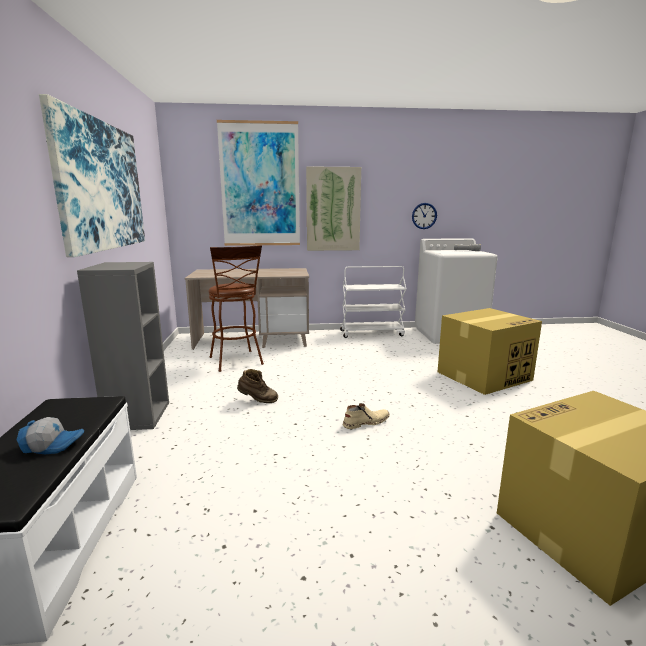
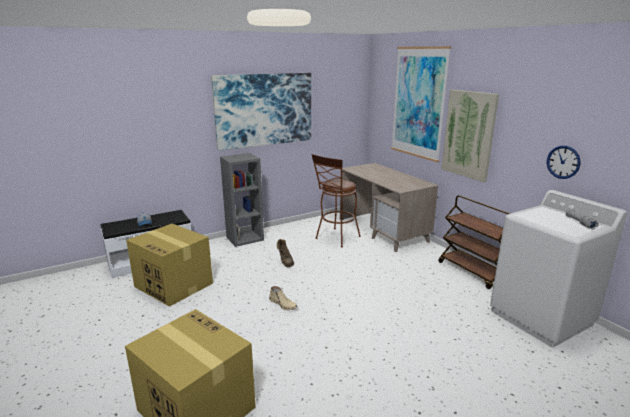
camera: 65 degrees right, 5 degrees up
(372, 333) = (472, 272): white cart -> brown cart
(484, 376) = (429, 352): cardboard box -> cardboard box (174, 285)

